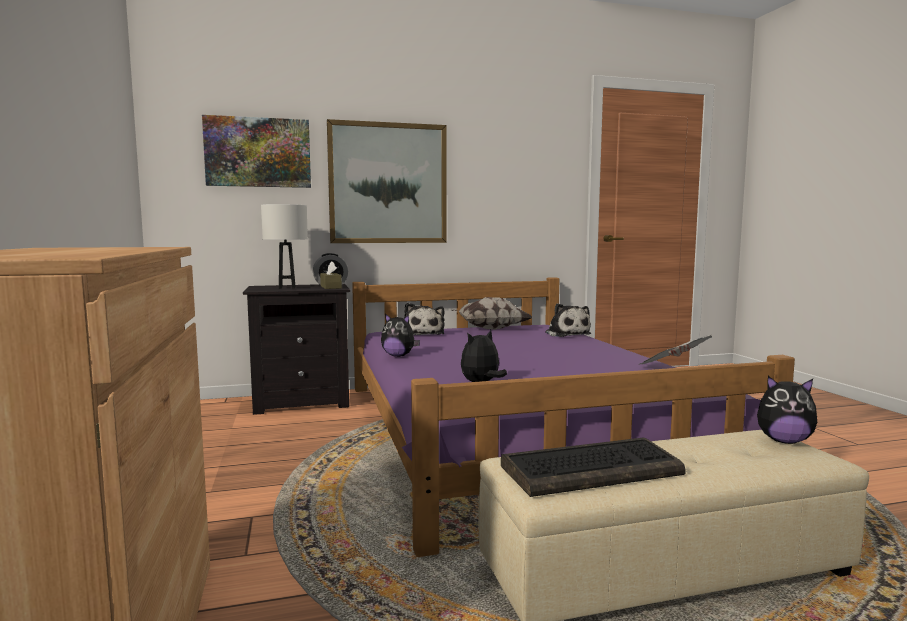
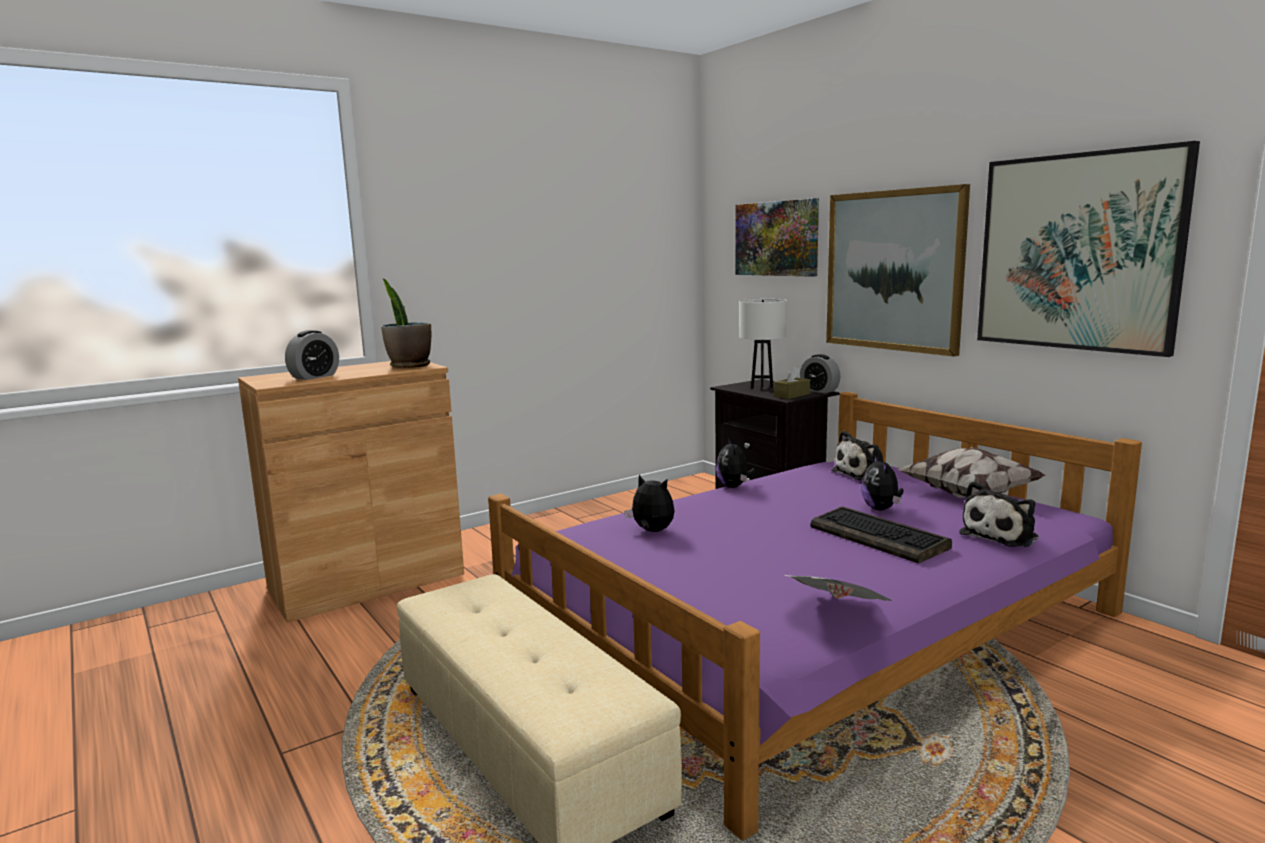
camera: 70 degrees right, 5 degrees up
(62, 252) = (314, 376): none -> alarm clock
(125, 247) = (409, 366): none -> potted plant
(514, 174) = (1078, 252): none -> picture
(591, 469) = (472, 608): keyboard -> keyboard (880, 537)
(783, 441) = (607, 702): plush toy -> plush toy (881, 509)

